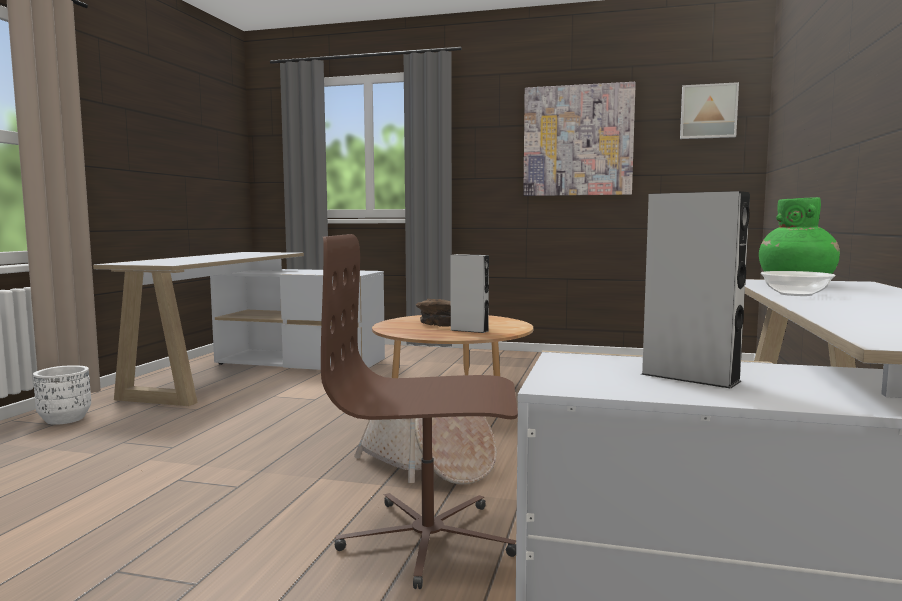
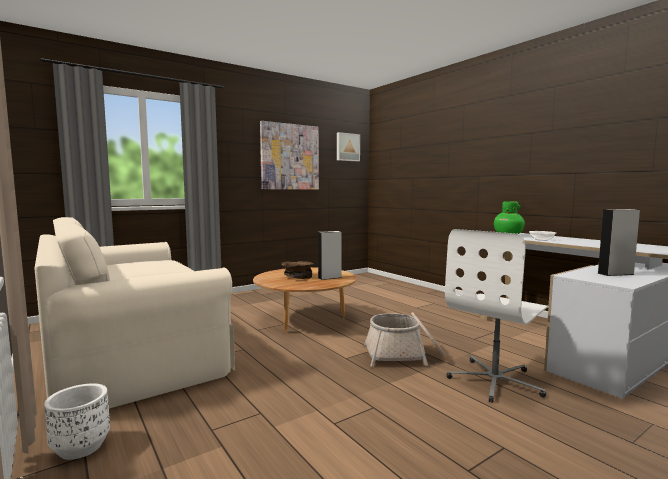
camera: 50 degrees left, 0 degrees up
(254, 372) = (130, 349): white desk -> beige sofa
(428, 539) = (495, 381): brown office chair -> white office chair

